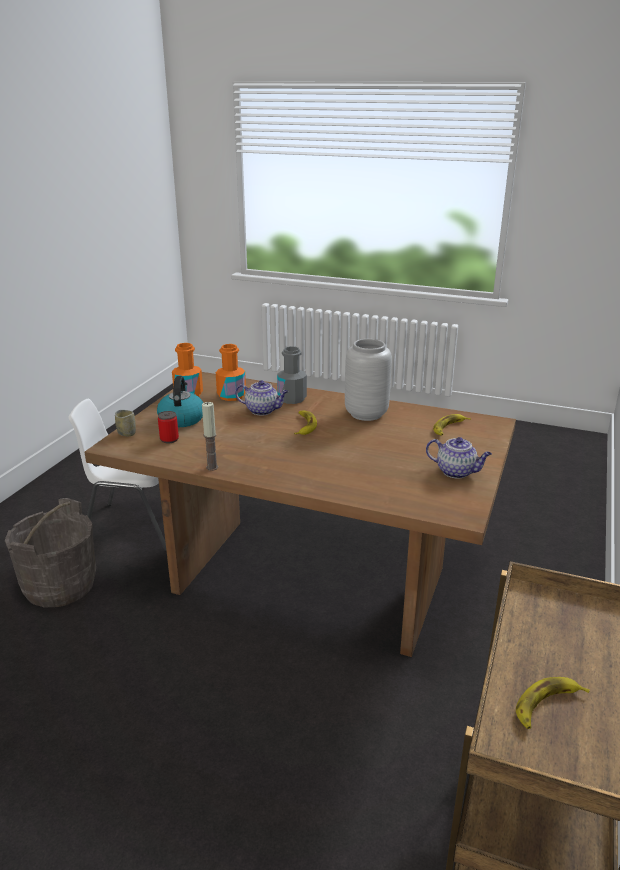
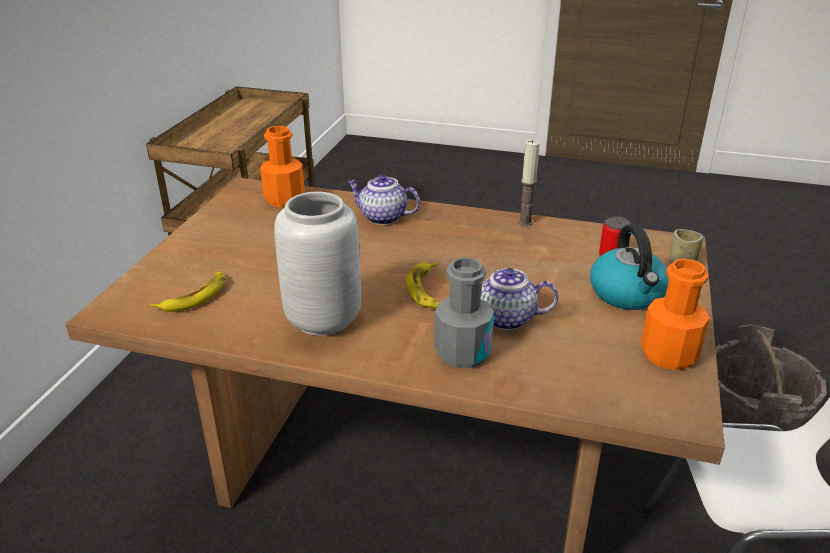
camera: 175 degrees right, 5 degrees up
(231, 396) = (583, 355): orange bottle -> orange bottle (284, 199)
(457, 472) = (227, 229): teapot -> teapot (382, 217)
(546, 705) = (254, 119): banana -> none

